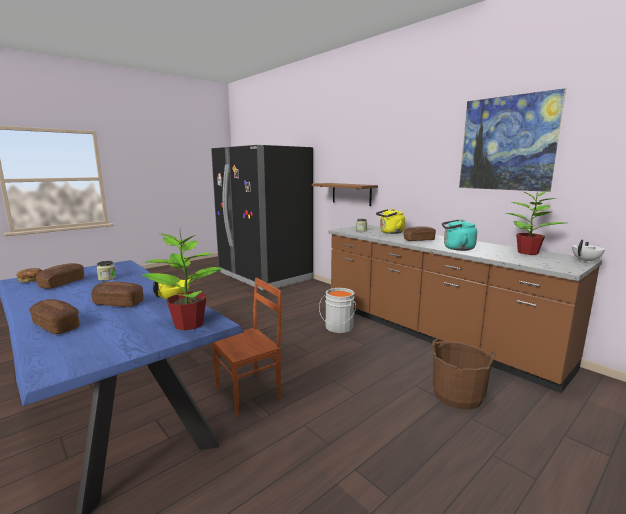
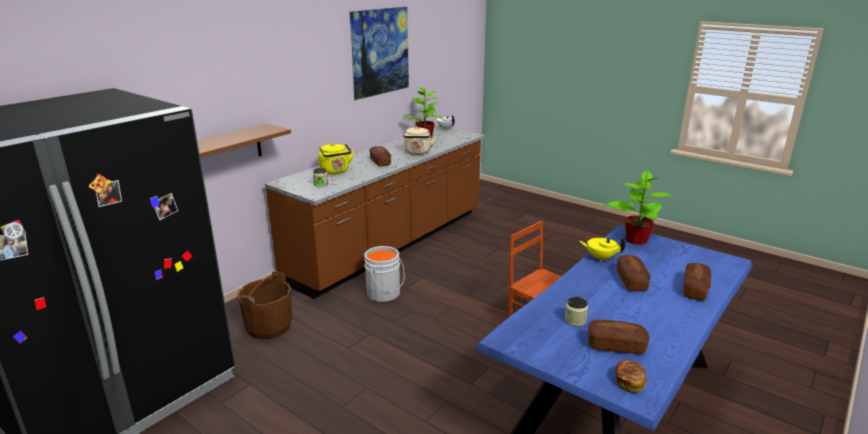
camera: 100 degrees left, 10 degrees up
(456, 248) = (417, 152): turquoise kettle -> beige kettle
(457, 395) = (491, 243): brown bucket -> brown bucket (269, 327)

